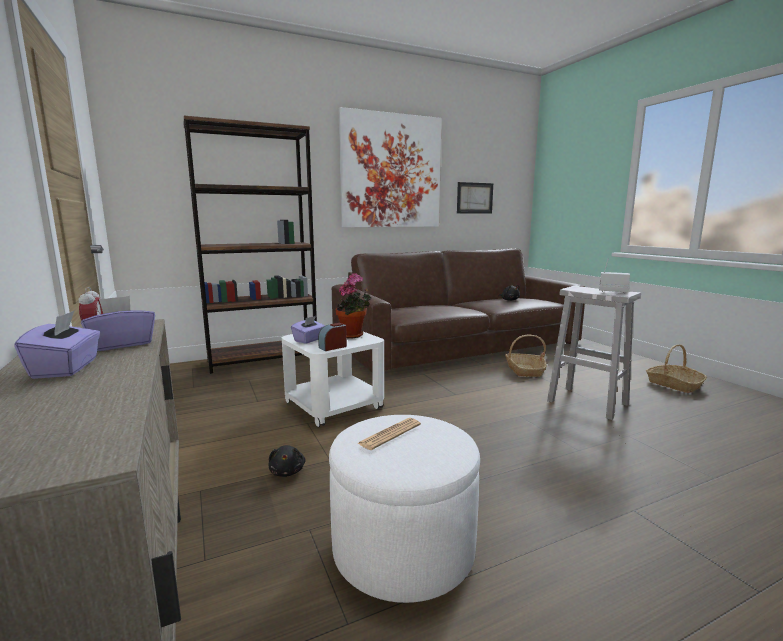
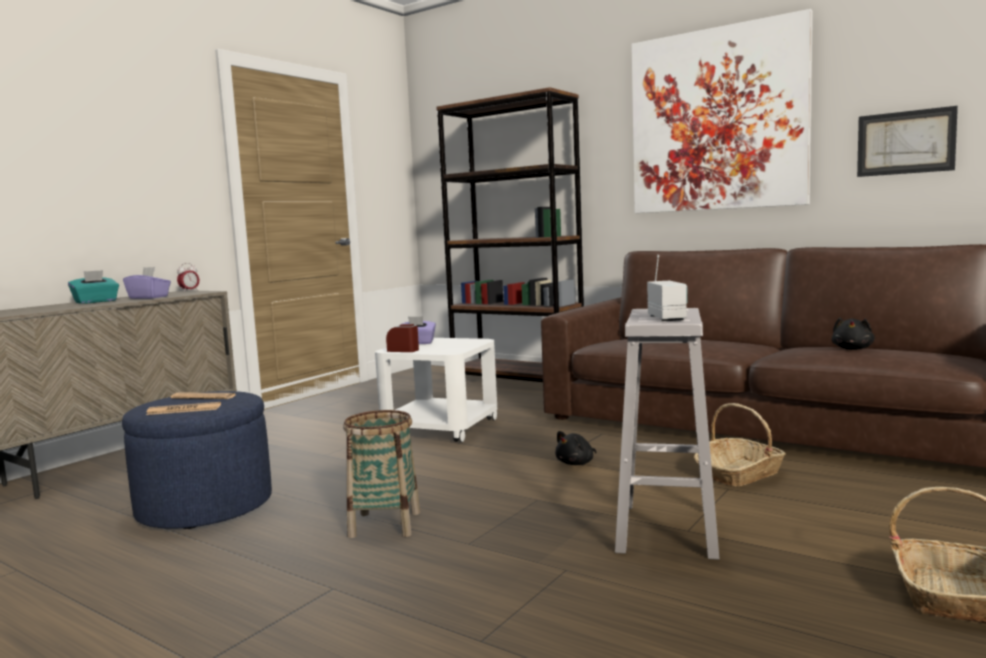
camera: 60 degrees right, 5 degrees down
(67, 368) = (96, 302): purple tissue box -> turquoise tissue box
(287, 471) = (293, 450): black plush toy -> black plush toy (576, 463)
(353, 335) = (456, 346): potted plant -> none
(403, 548) = (205, 506): white ottoman -> blue ottoman
(441, 448) = (184, 410): none -> newspaper
(526, 468) = (384, 524): none -> basket

